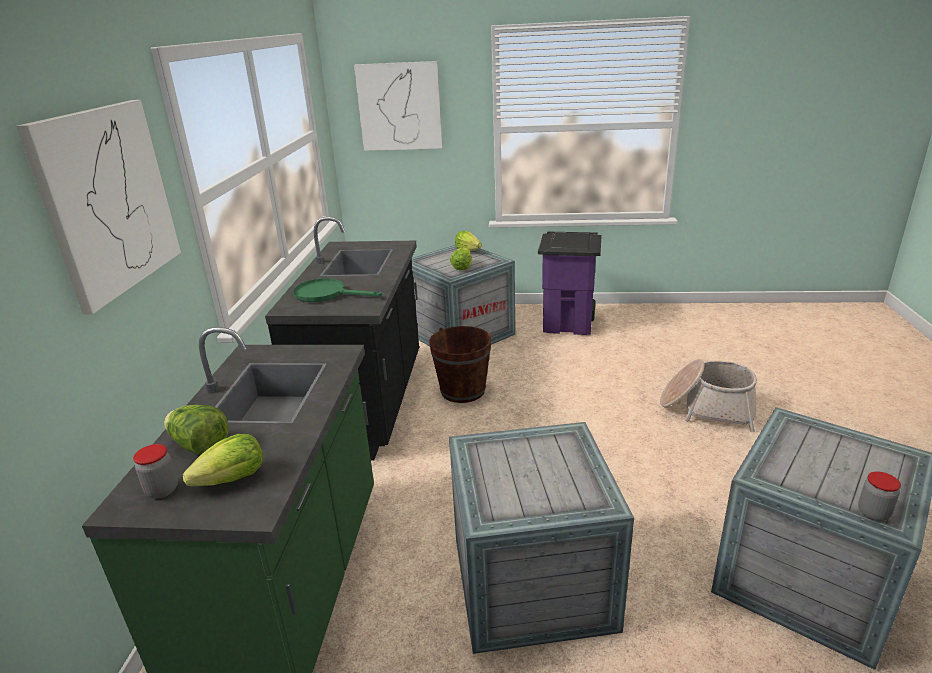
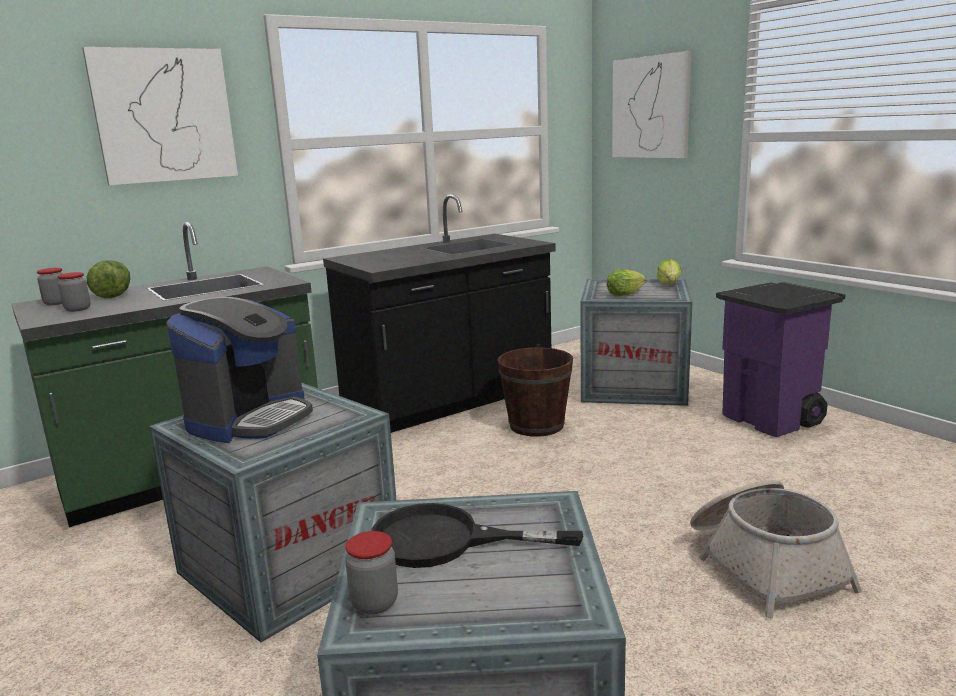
camera: 50 degrees right, 10 degrees down
(233, 479) = (77, 309): lettuce -> jar
(327, 294) = (386, 256): green frying pan -> none
(520, 481) = (250, 419): none -> coffee machine
(811, 467) = (445, 541): none -> black frying pan

